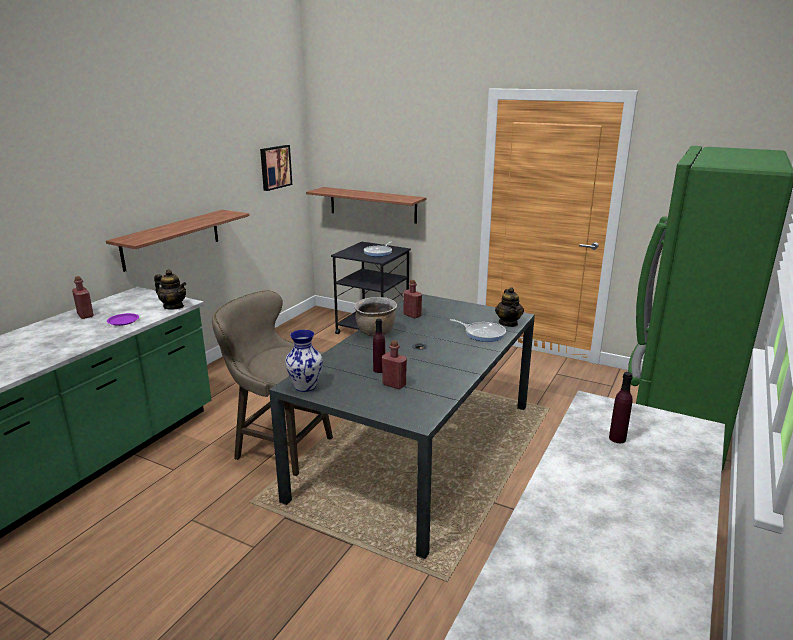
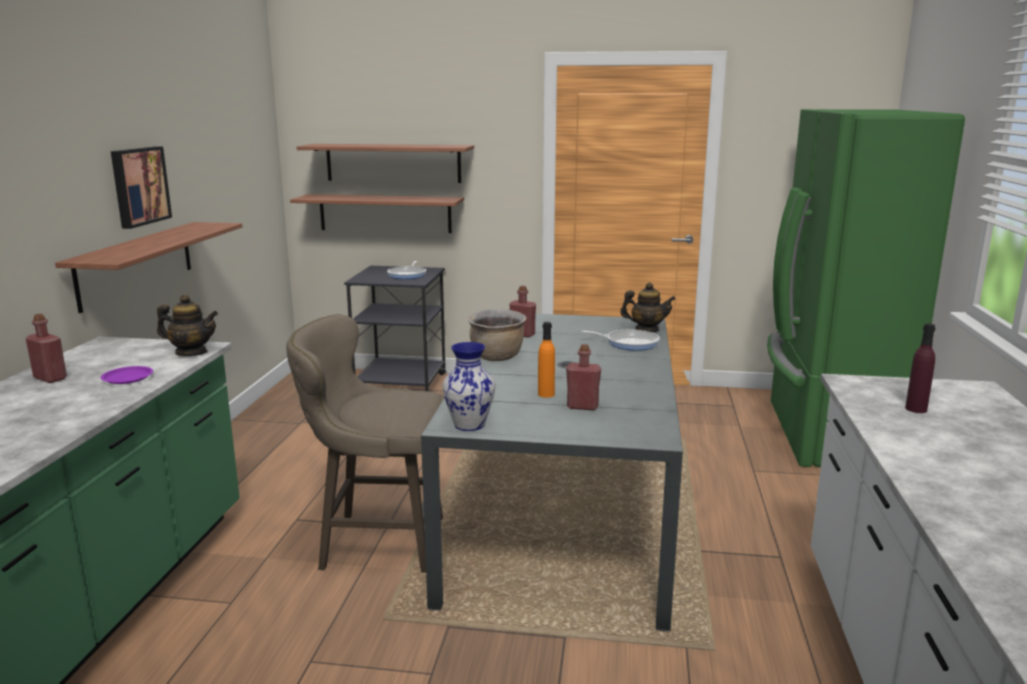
camera: 20 degrees left, 5 degrees down
(274, 167) = (247, 164): picture -> picture (138, 186)
(379, 168) = (393, 163): none -> shelf
(379, 370) = (546, 394): purple bottle -> orange bottle
(508, 323) = (646, 330): teapot -> teapot turned 60 degrees counterclockwise

